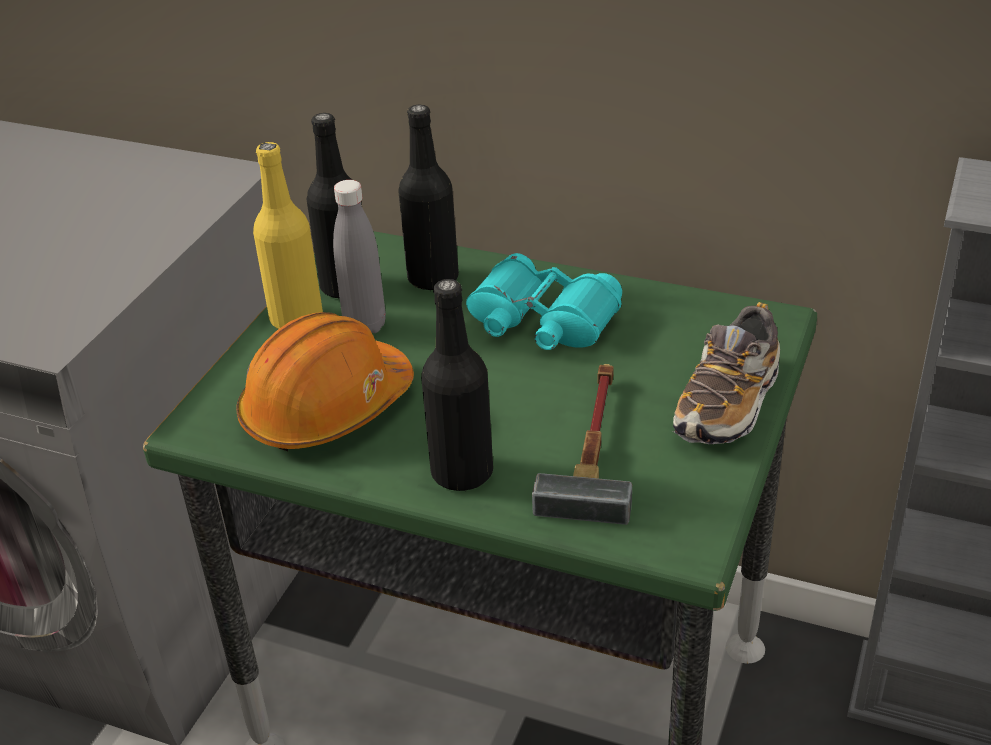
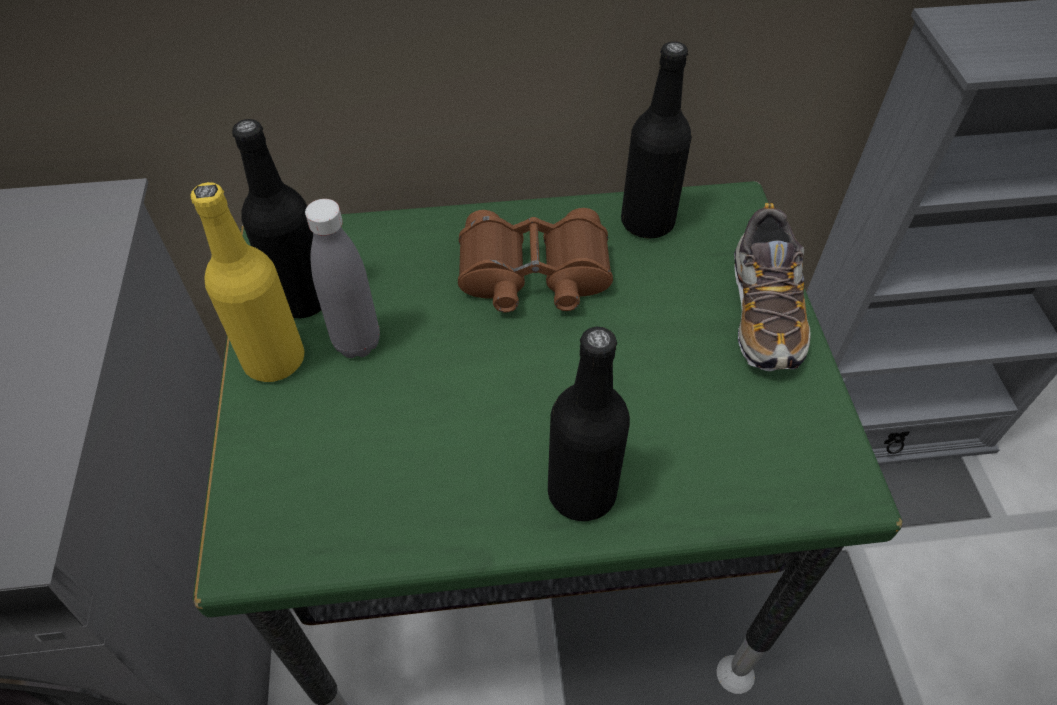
camera: 30 degrees left, 15 degrees up
(327, 409) = (385, 467): orange hard hat -> none
(433, 278) = (390, 258): black bottle -> black bottle (647, 222)
(542, 321) = (534, 275): turquoise binoculars -> brown binoculars
(594, 444) = (682, 405): hammer -> none

